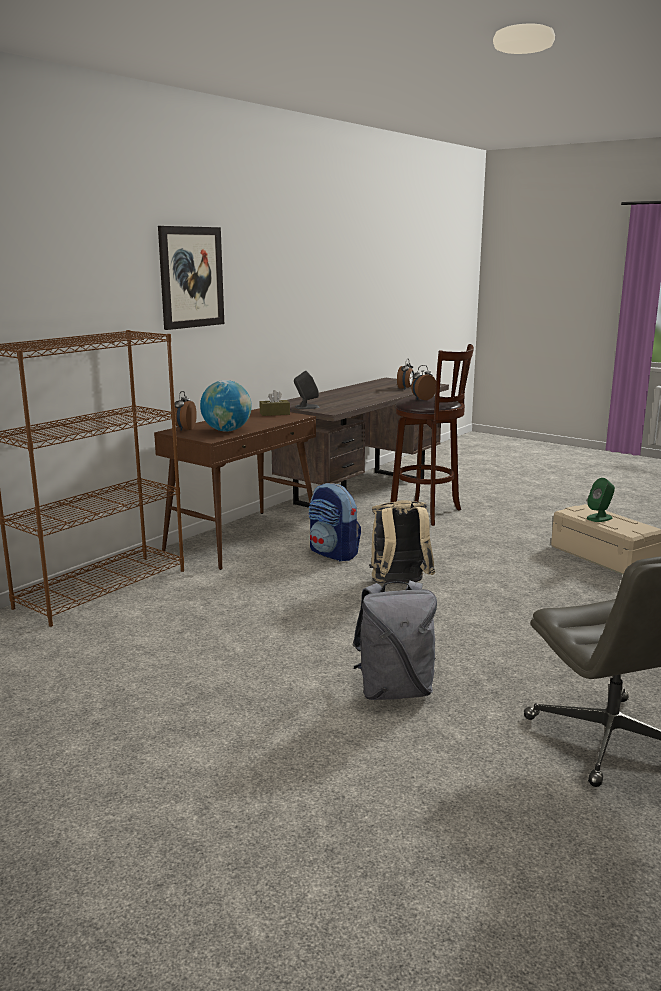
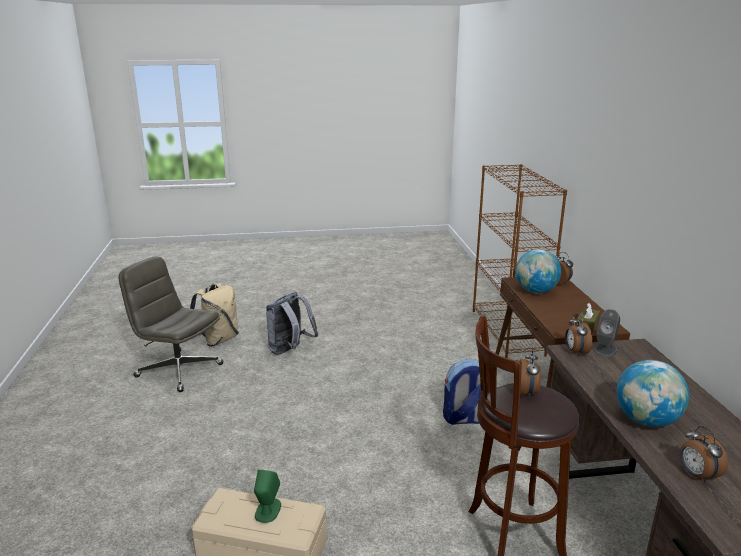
camera: 135 degrees right, 5 degrees up
(191, 277) = (616, 169): picture -> none
(328, 410) = (575, 352): none -> alarm clock
(378, 395) = (646, 421): none -> globe
(399, 585) = (378, 412): beige backpack -> beige backpack (218, 340)

